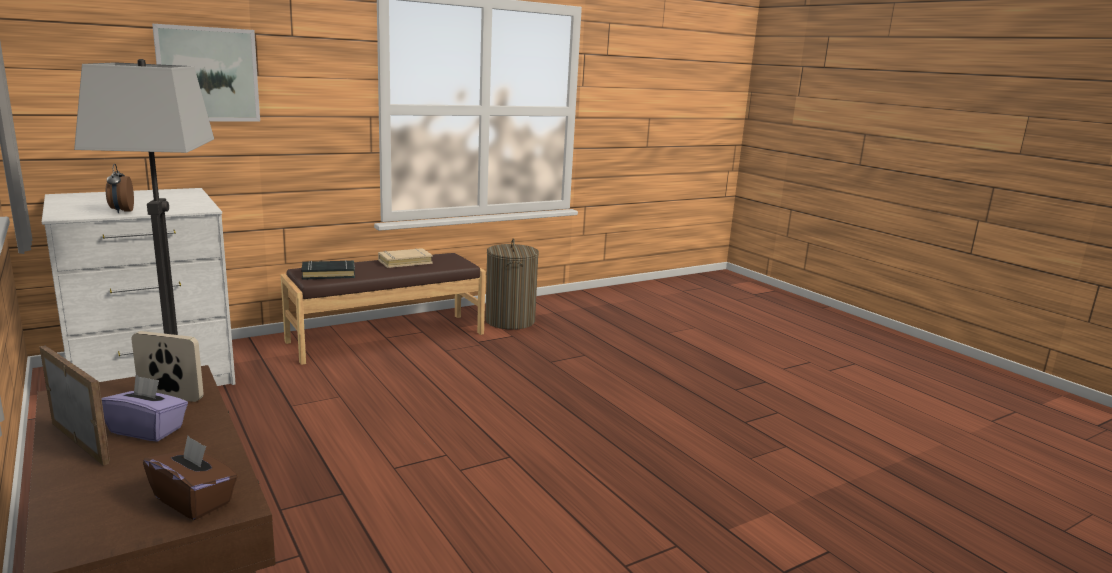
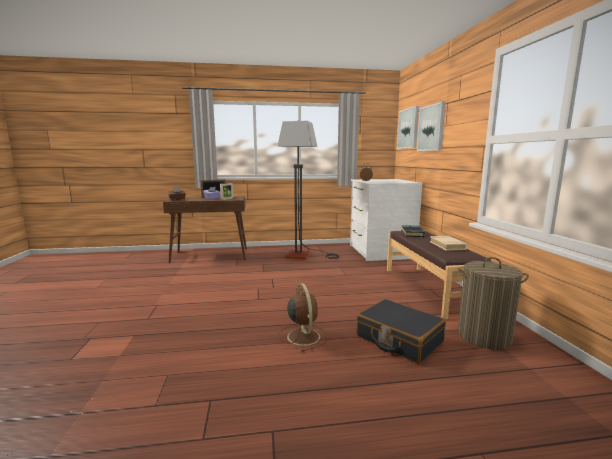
camera: 115 degrees right, 5 degrees down
(79, 62) = (408, 128): none -> picture
(551, 353) = (398, 339): none -> black suitcase
(593, 399) = (303, 336): none -> brown fan

